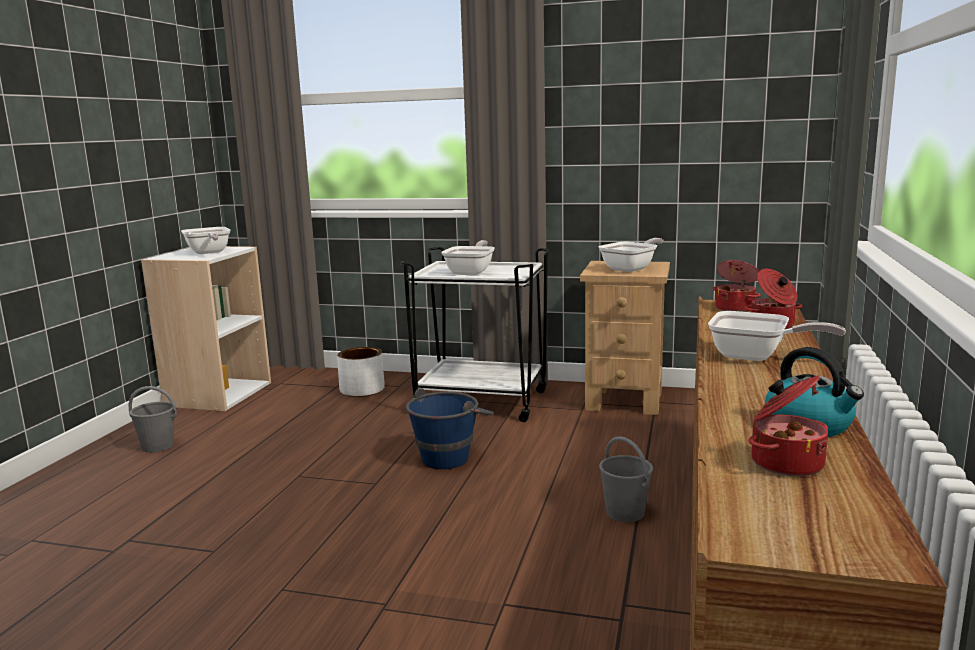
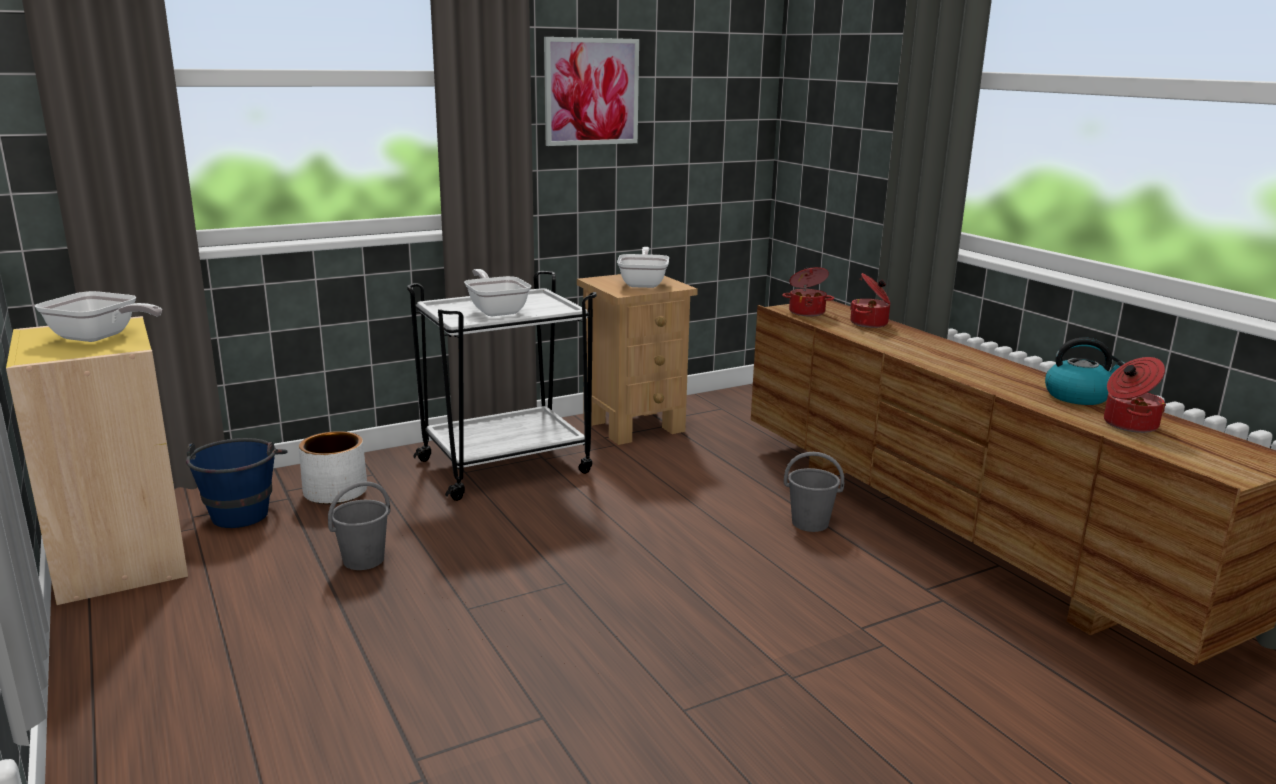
camera: 45 degrees left, 5 degrees up
(158, 446) = (187, 653): grey bucket -> grey bucket (364, 560)
(218, 393) = (118, 559): white bookcase -> yellow bookcase
(451, 455) = (583, 528): blue bucket -> blue bucket (243, 510)
(612, 97) = (591, 92): none -> picture
(756, 357) = (929, 353): frying pan -> none

